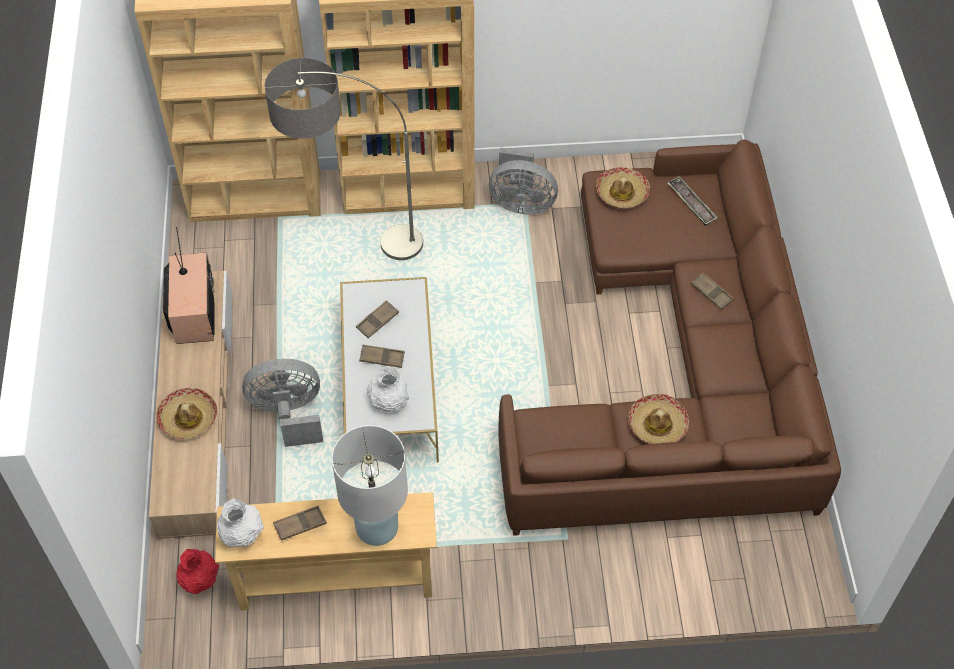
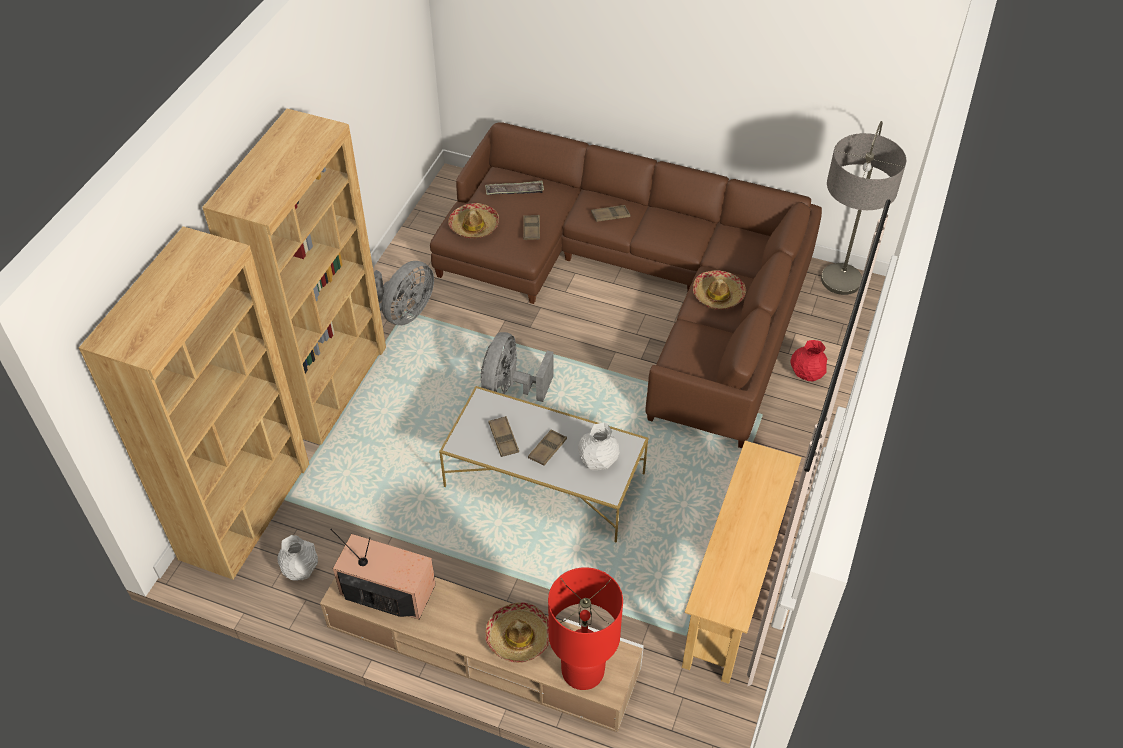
camera: 65 degrees left, 5 degrees down
(175, 476) = (582, 670): none -> red table lamp
(200, 579) = (679, 708): red vase -> red vase (806, 373)
(243, 533) = (725, 598): white vase -> white vase (300, 568)
(289, 414) = (529, 570): grey fan -> grey fan (509, 390)
(300, 525) = (736, 549): brown tray -> brown tray (531, 229)
(350, 247) = (364, 454): floor lamp -> floor lamp (830, 313)
(376, 527) = (764, 492): white table lamp -> none

